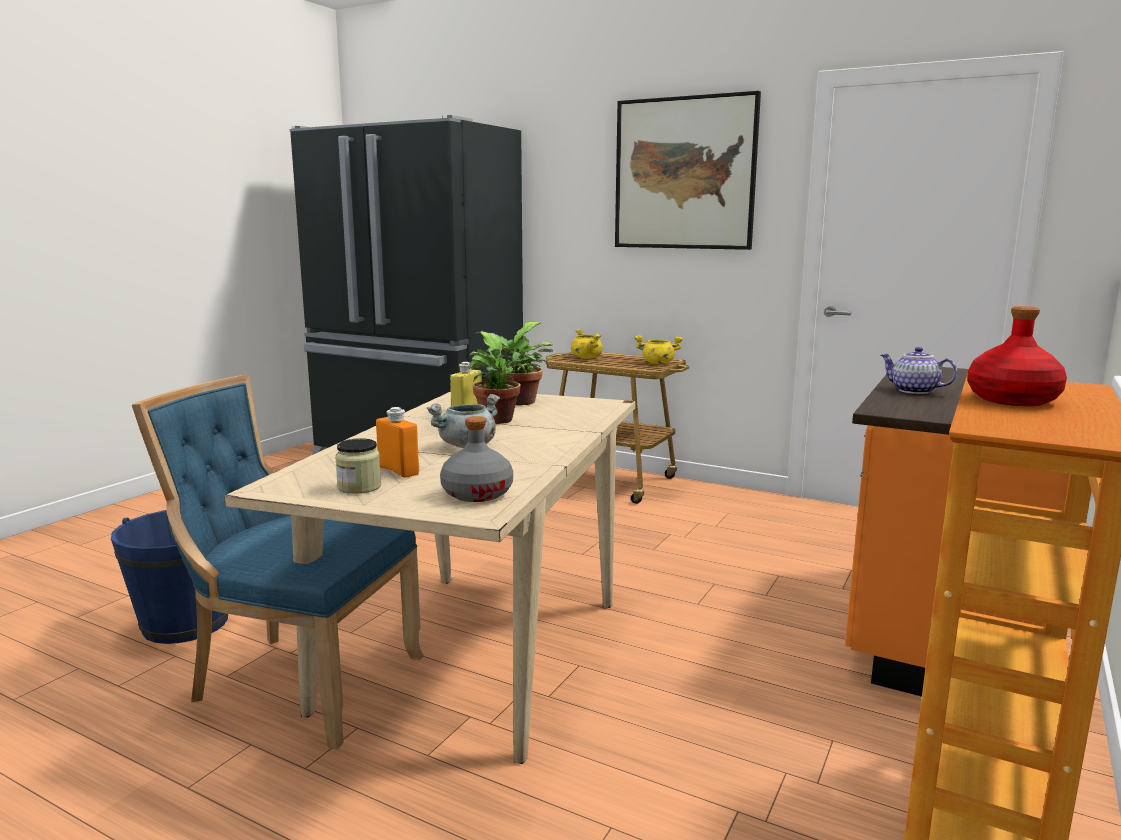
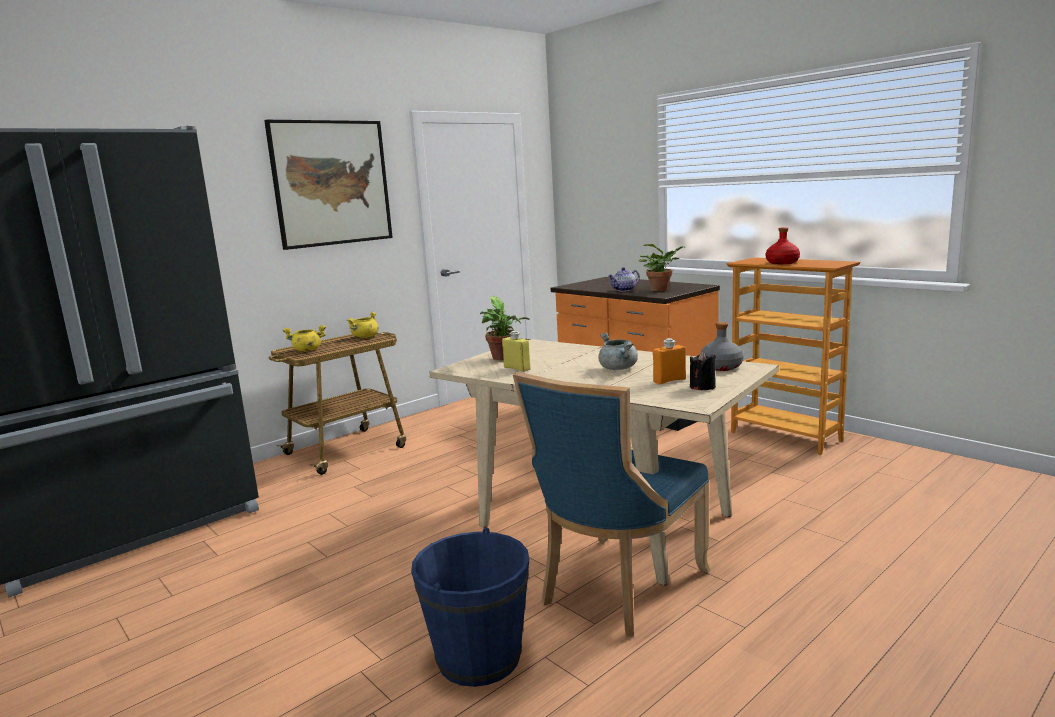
camera: 70 degrees left, 0 degrees up
(359, 487) = (702, 387): jar -> black candle
(498, 421) = (557, 362): potted plant -> potted plant (661, 289)

